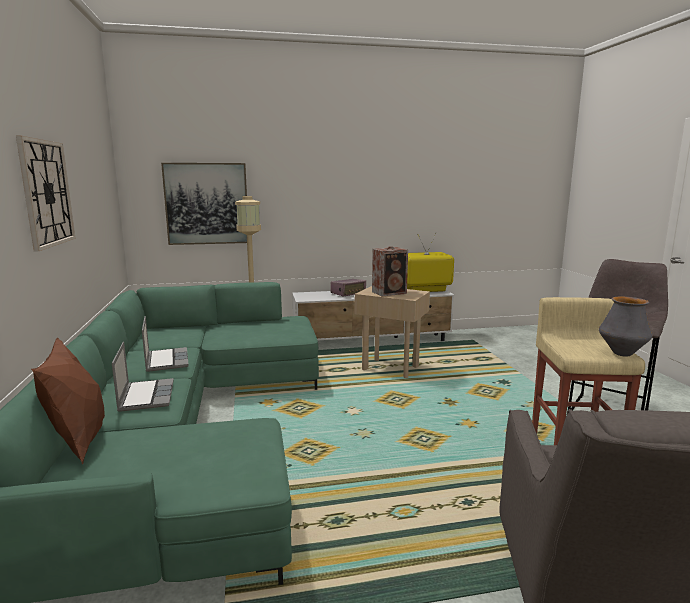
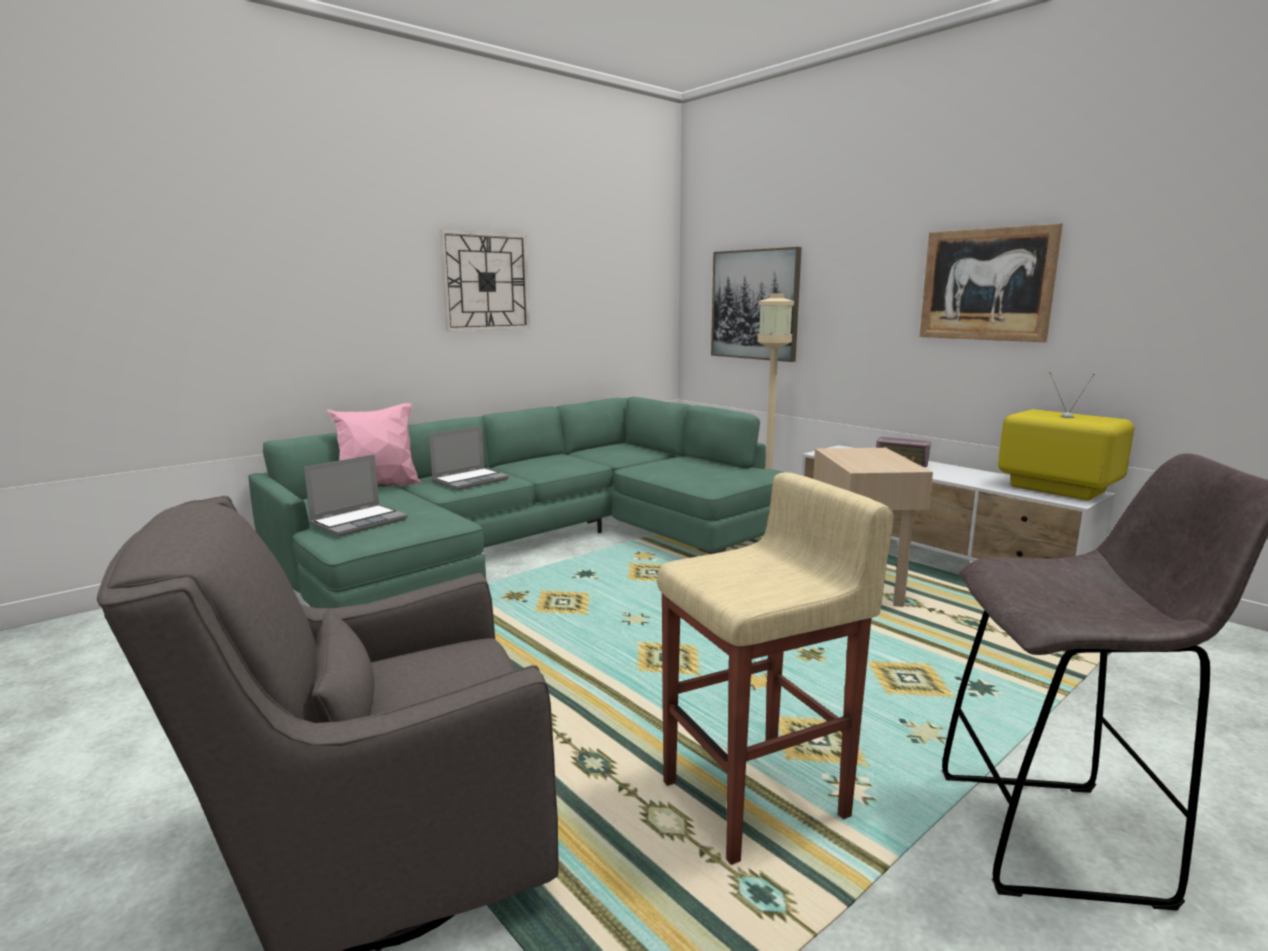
camera: 60 degrees right, 0 degrees up
(78, 443) = (379, 488): brown pillow -> pink pillow
(166, 360) = (554, 466): laptop -> laptop (359, 522)
(371, 190) = (986, 284): none -> picture
(390, 292) = (863, 458): speaker -> none
(621, 353) = (749, 597): vase -> none

